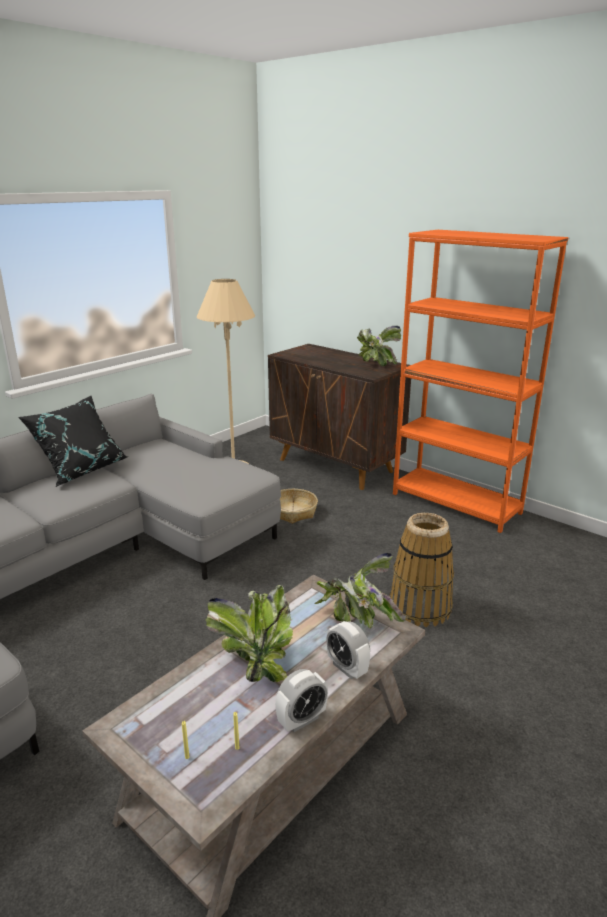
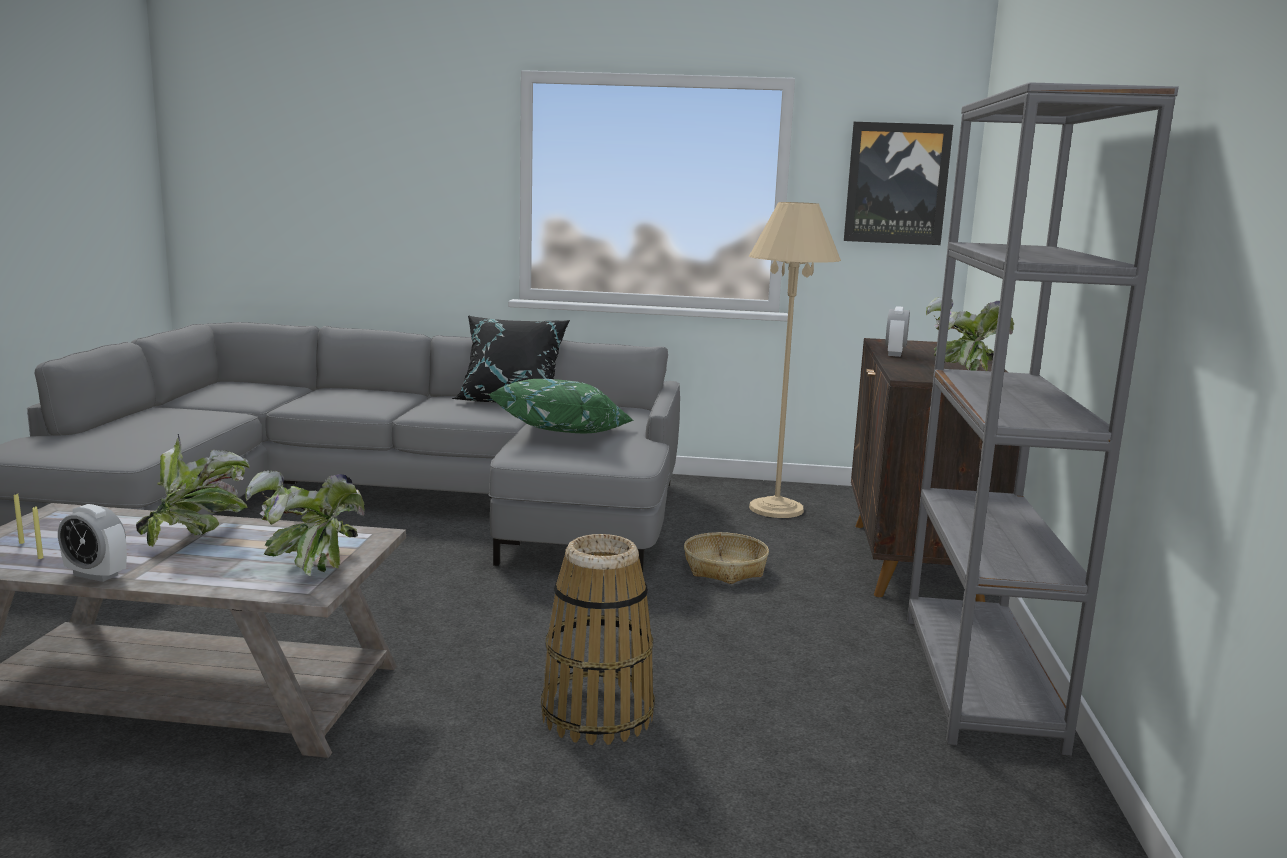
camera: 55 degrees right, 10 degrees down
(180, 476) = (564, 434): none -> green pillow
(228, 254) = (896, 183): none -> picture
(347, 668) = (206, 579): alarm clock -> alarm clock (895, 354)
(456, 503) = (979, 680): orange bookcase -> grey bookcase

